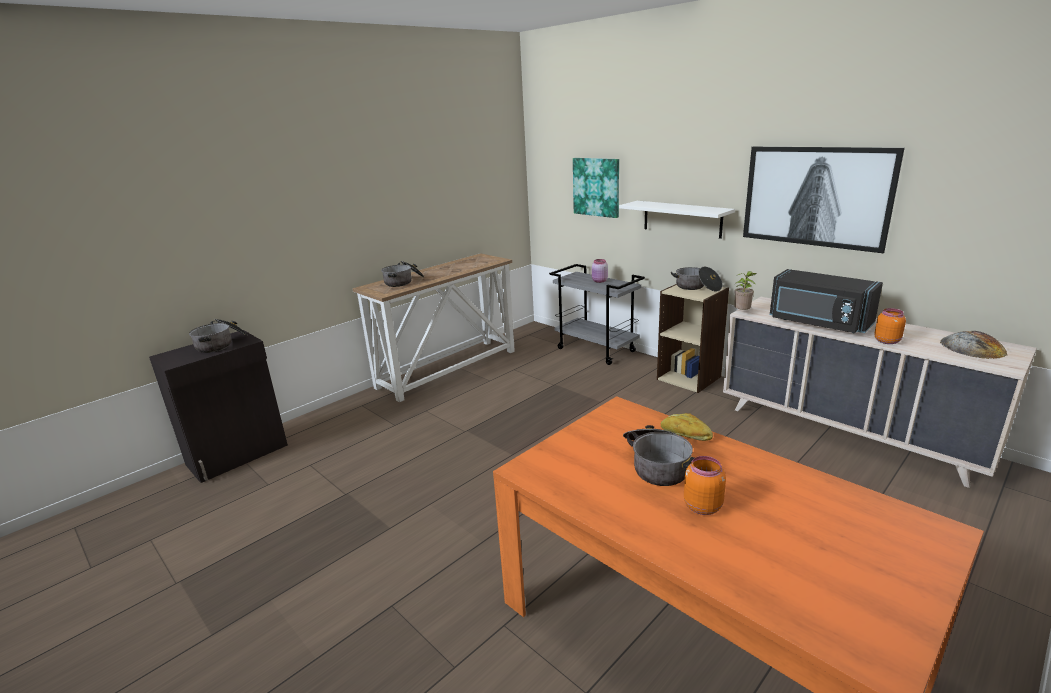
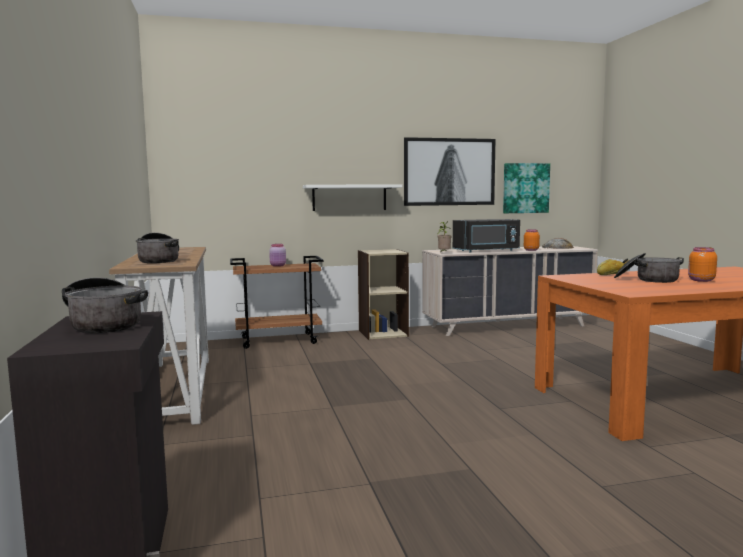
camera: 60 degrees left, 15 degrees down
(596, 187) = (254, 175): picture -> picture (525, 188)
(597, 350) = (279, 340): grey cart -> brown cart
(697, 287) = (380, 250): cooking pot -> none

